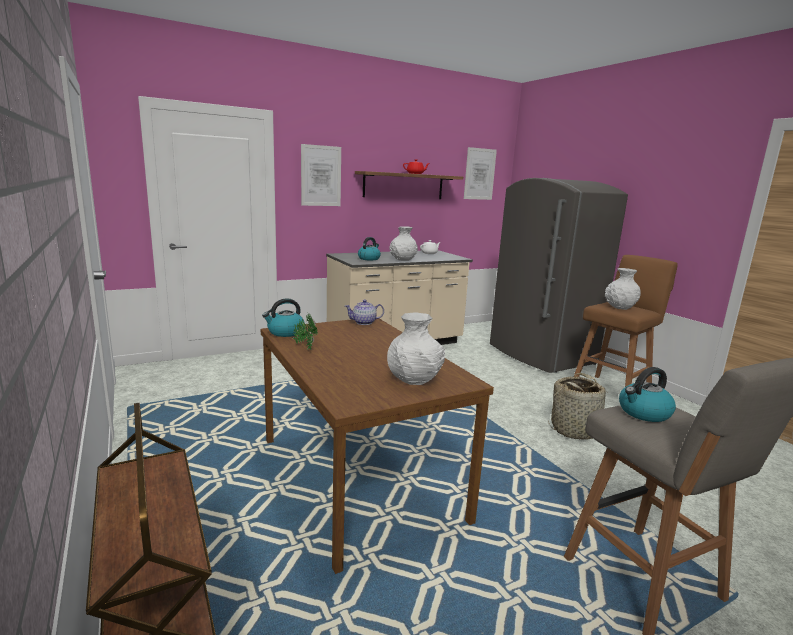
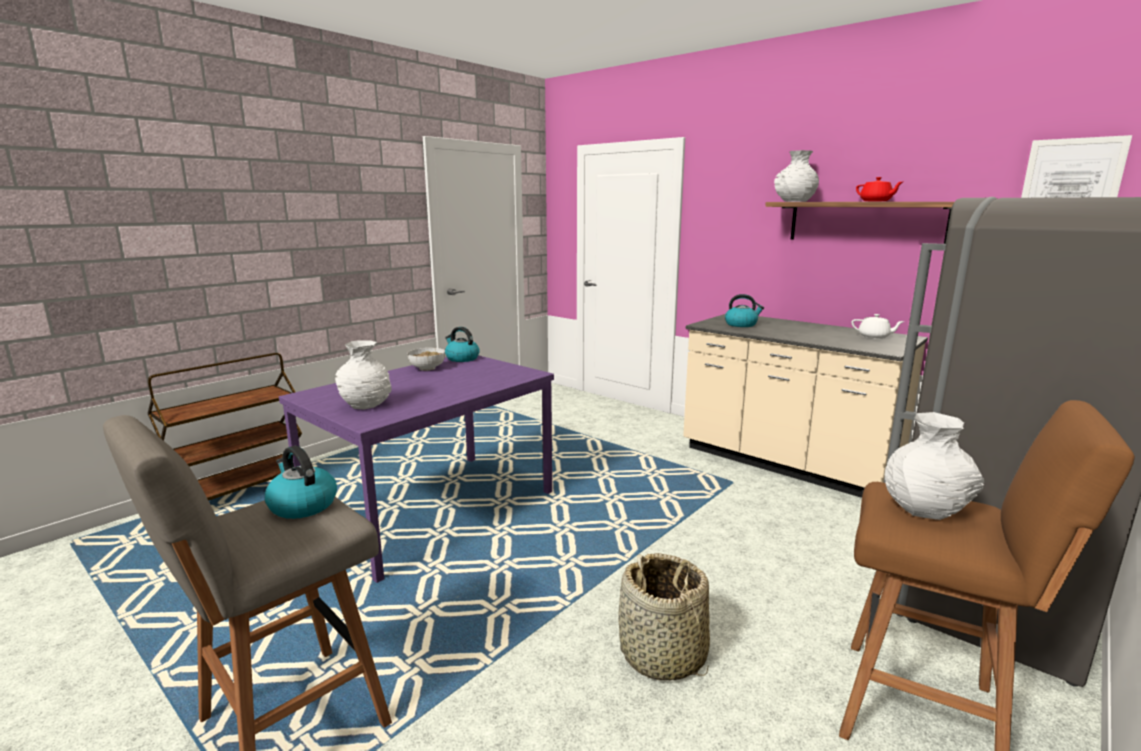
camera: 70 degrees right, 0 degrees up
(305, 347) = (427, 368): potted plant -> bowl
(321, 176) = (733, 211): picture -> none
(360, 478) = (433, 510): brown dining table -> purple dining table
(364, 322) = (523, 372): teapot -> none
(403, 259) = (777, 333): white vase -> white vase (793, 201)

